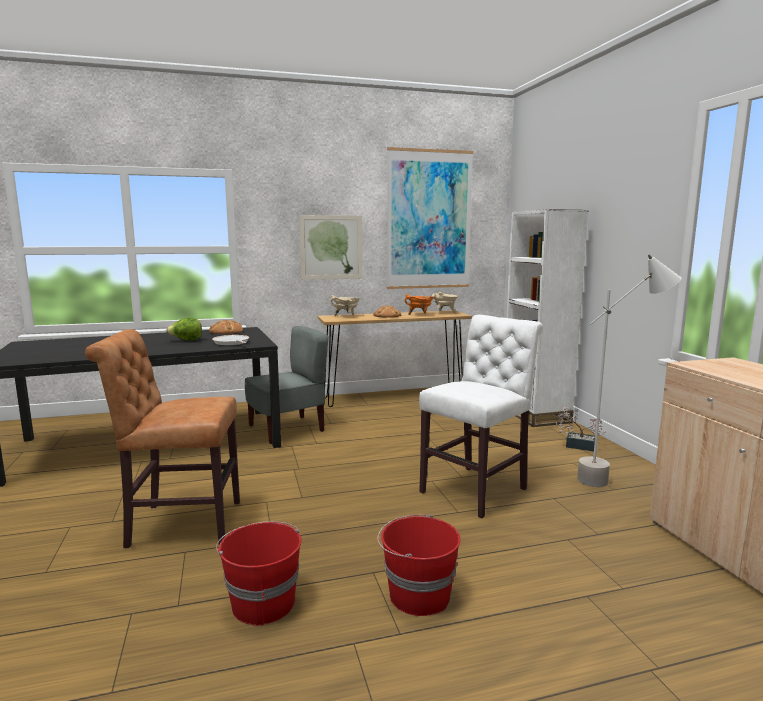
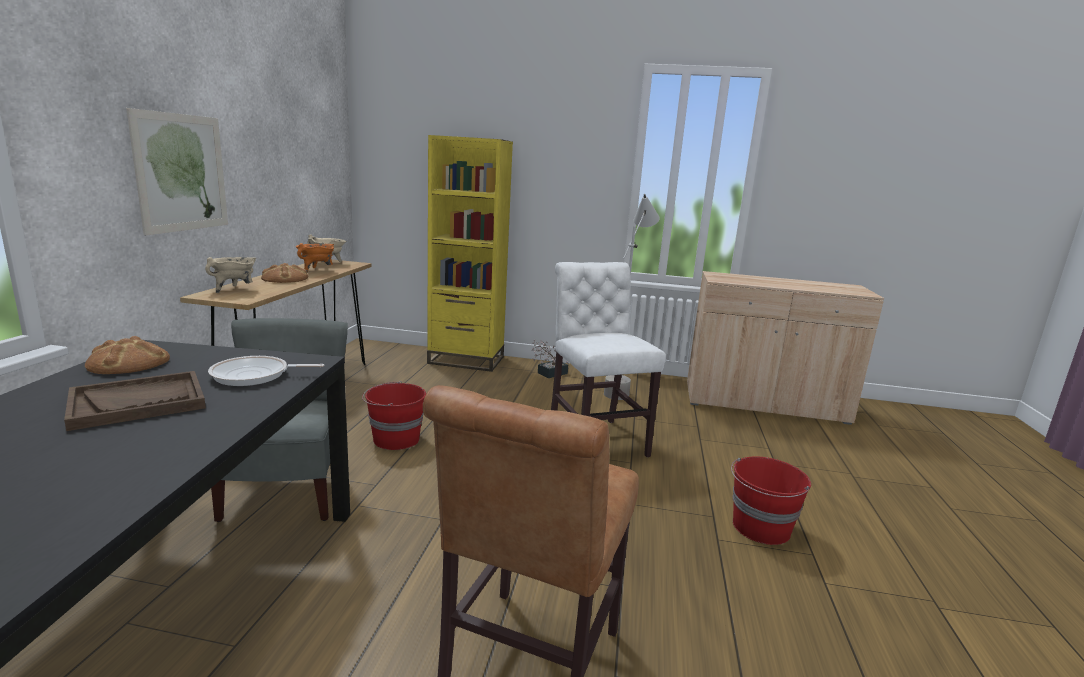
camera: 65 degrees left, 5 degrees up
(186, 340) = (138, 402): lettuce -> brown tray
(262, 603) = (754, 625): red bucket -> red bucket (395, 439)
(429, 220) = (288, 132): picture -> none
(535, 415) = (466, 360): white bookcase -> yellow bookcase

